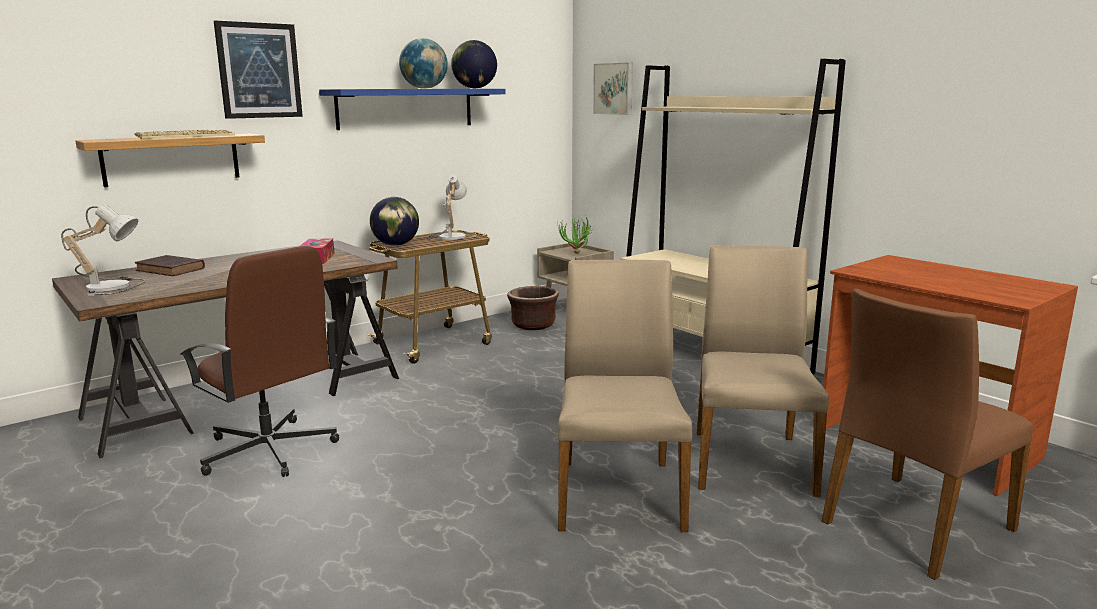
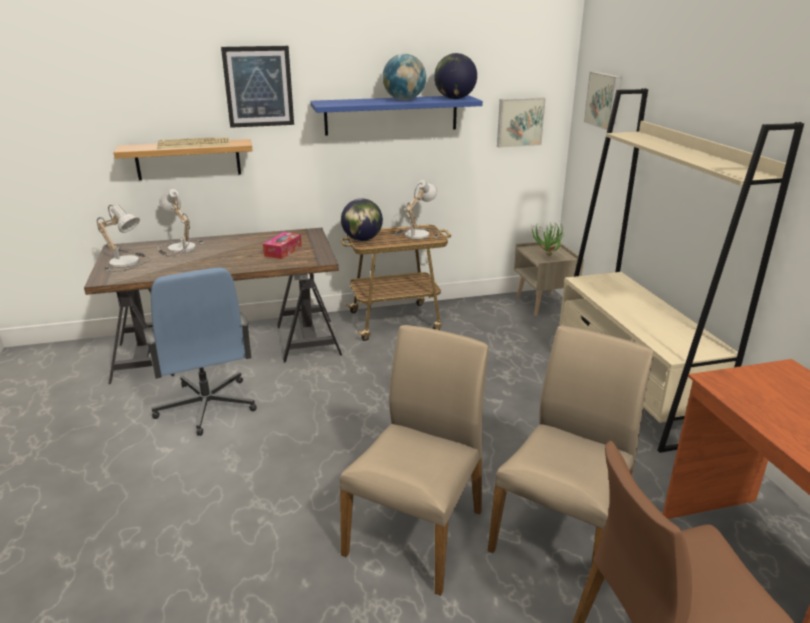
camera: 25 degrees right, 10 degrees up
(171, 270) = (178, 248): brown book -> table lamp
(269, 451) = (206, 407): brown office chair -> blue office chair
(528, 118) = (519, 122): none -> picture
(533, 325) = (491, 317): brown planter -> none

